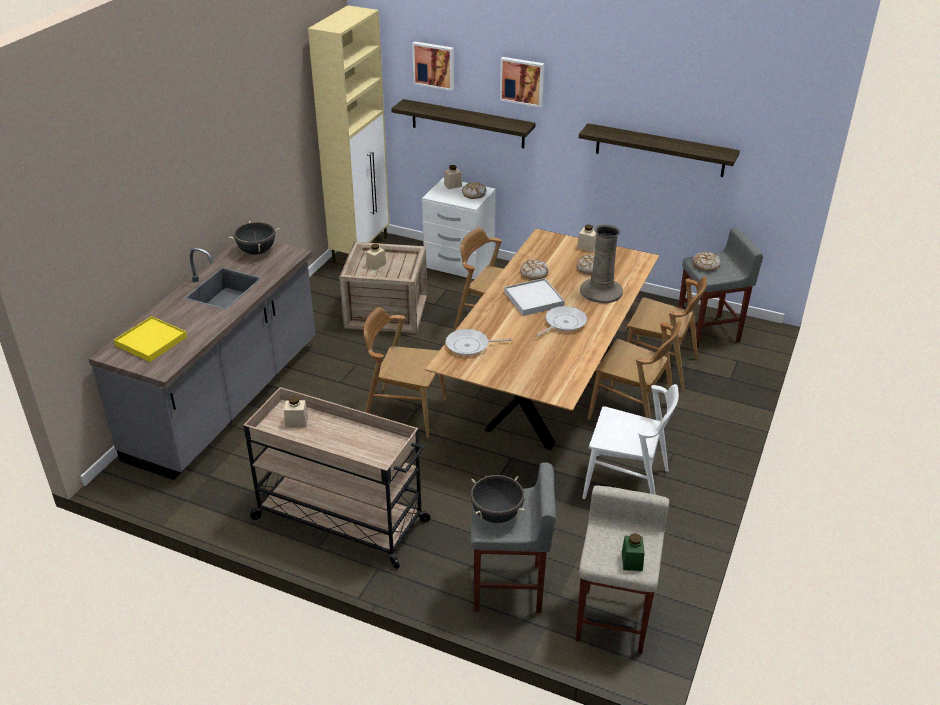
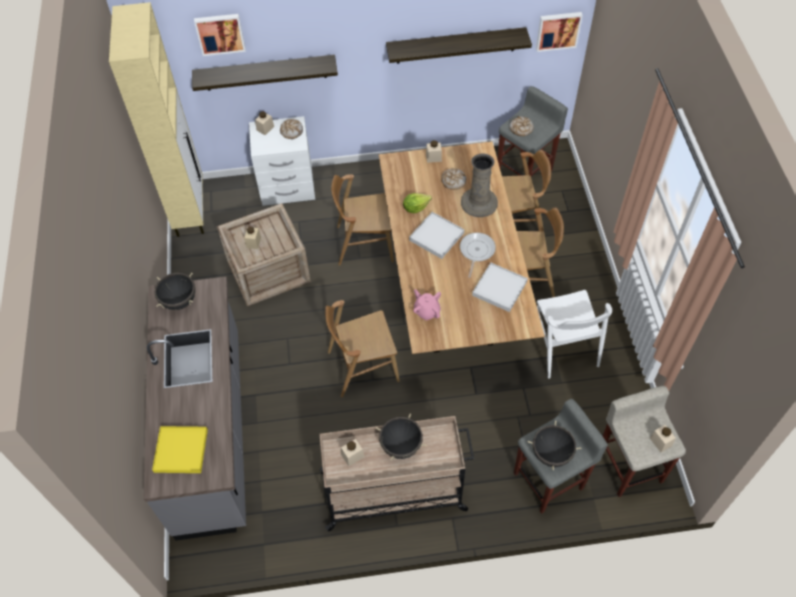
camera: 30 degrees left, 20 degrees up
(348, 434) = (401, 446): none -> black cooking pot
(470, 345) = (427, 311): frying pan -> pink teapot
(522, 81) = (316, 24): picture -> picture (558, 30)
(534, 273) = (415, 208): bread -> lettuce
(560, 357) = (499, 288): none -> white tray
(626, 484) = (563, 348): white chair -> white chair turned 90 degrees clockwise
(632, 561) = (660, 442): green jar -> beige jar

